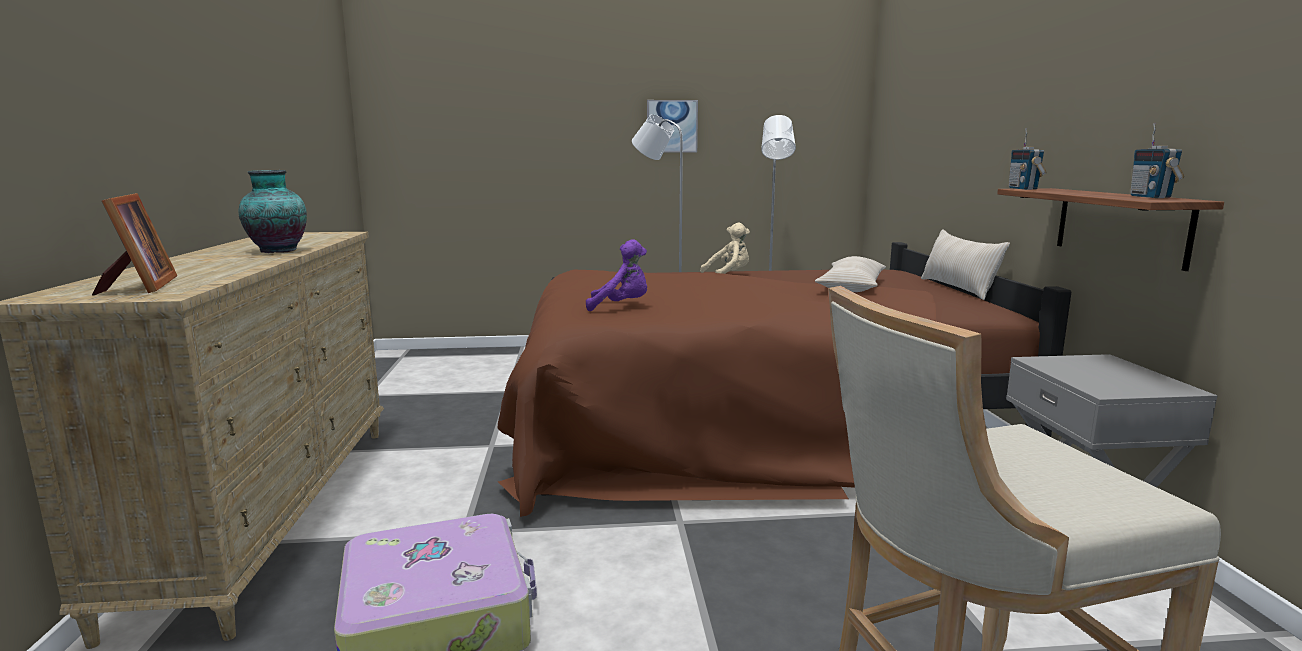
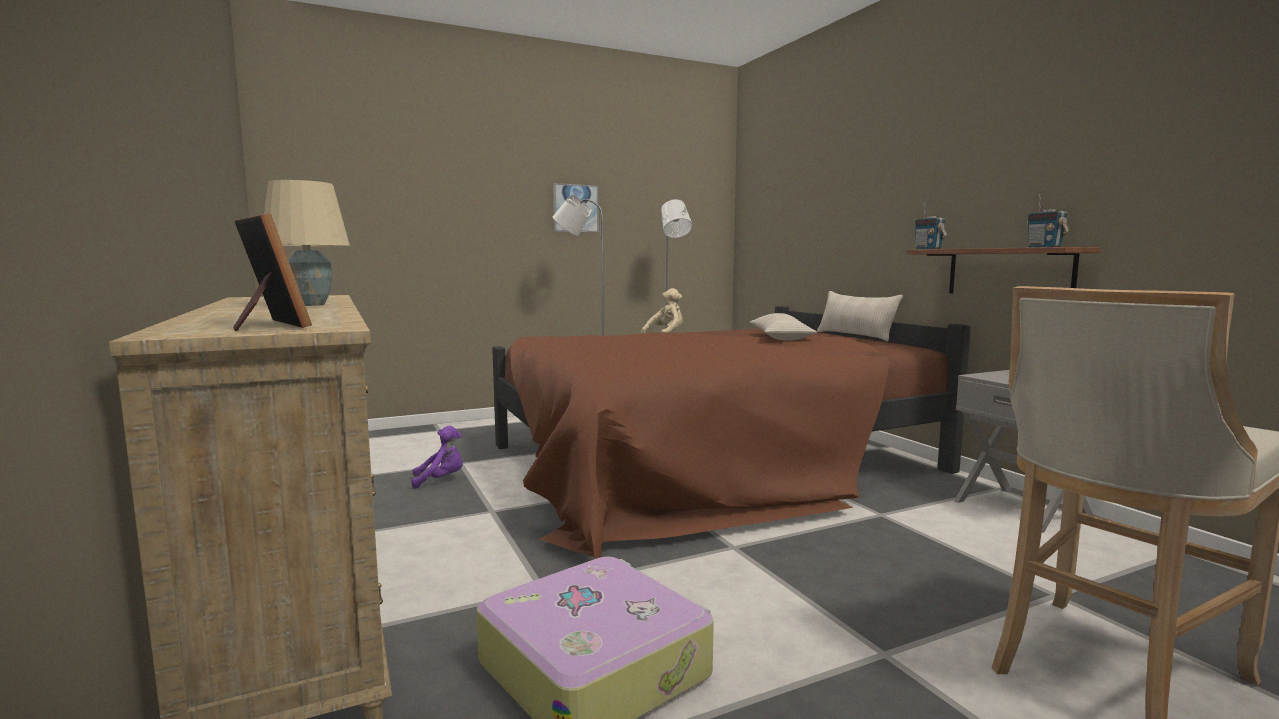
camera: 20 degrees left, 5 degrees down
(276, 251) = (309, 305): vase -> beige table lamp
(621, 307) = (630, 358): purple plush toy -> purple plush toy (441, 480)

